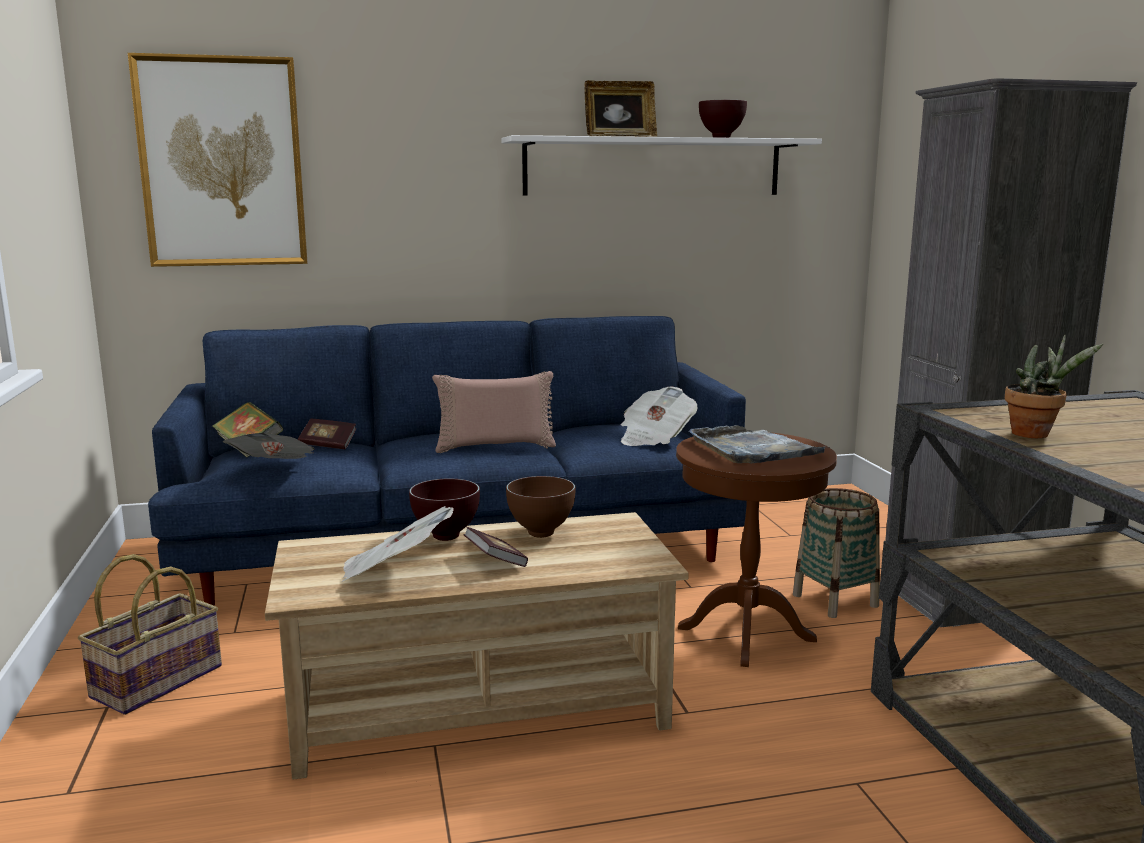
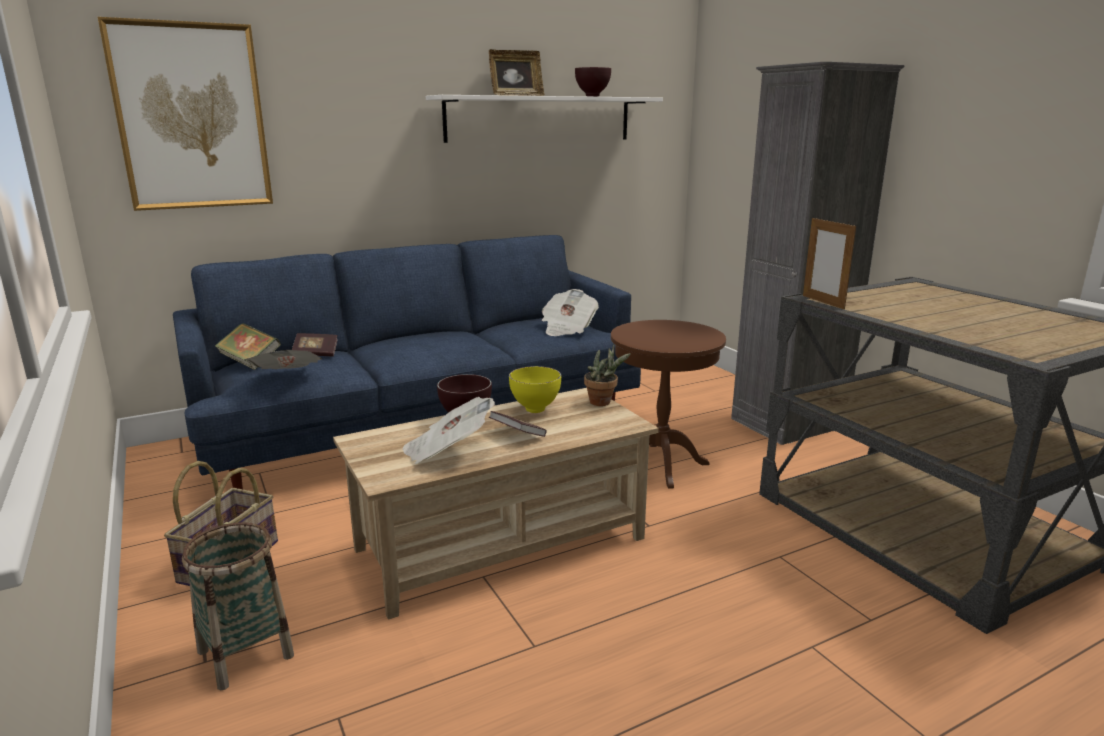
camera: 15 degrees left, 5 degrees up
(495, 447) = (454, 345): beige pillow -> none
(539, 534) = (534, 410): brown bowl -> yellow bowl
(753, 449) = (666, 333): grey tray -> none
(835, 600) = (707, 434): basket -> basket (246, 653)
(951, 414) = (823, 302): none -> picture frame
(1036, 435) = (887, 313): potted plant -> potted plant (603, 403)

